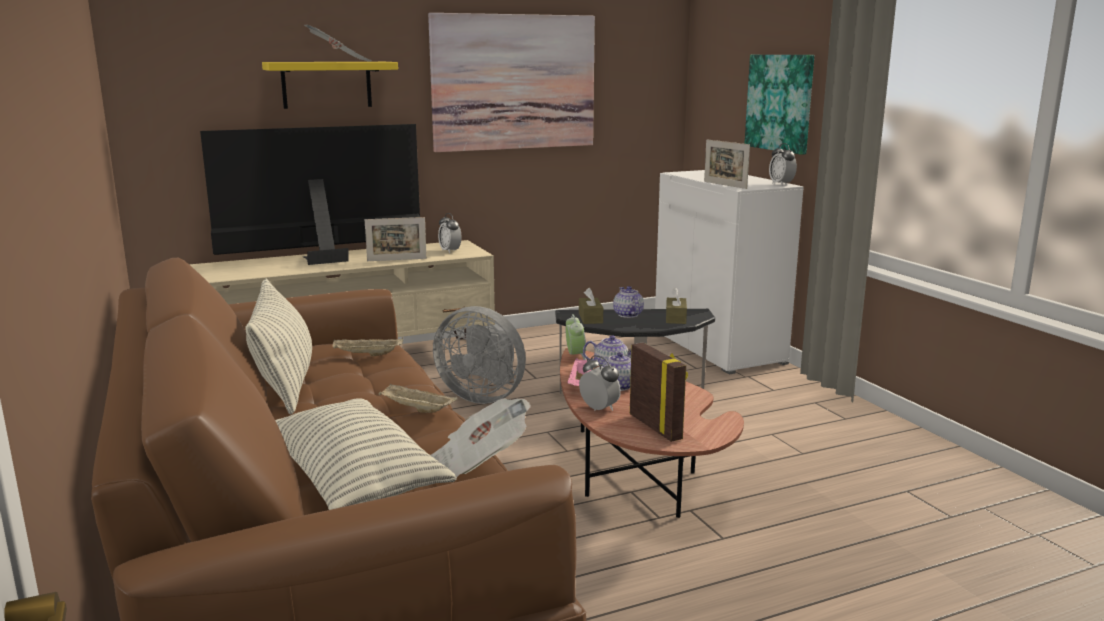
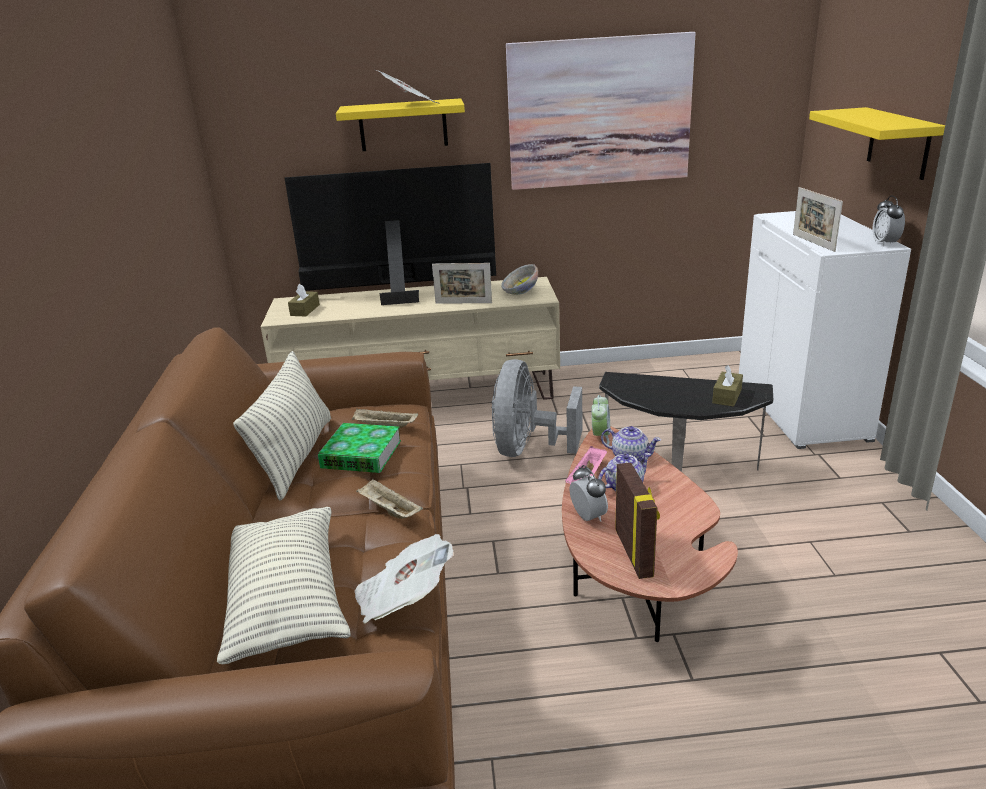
camera: 20 degrees right, 10 degrees up
(357, 375) = (361, 454): none -> book
(450, 251) = (520, 293): alarm clock -> bowl
(483, 396) = (528, 449): grey fan -> grey fan turned 60 degrees clockwise
(590, 318) = (634, 387): brown tissue box -> brown tissue box (305, 310)
(627, 315) = (676, 386): teapot -> none
(780, 102) = (898, 143): picture -> yellow shelf

